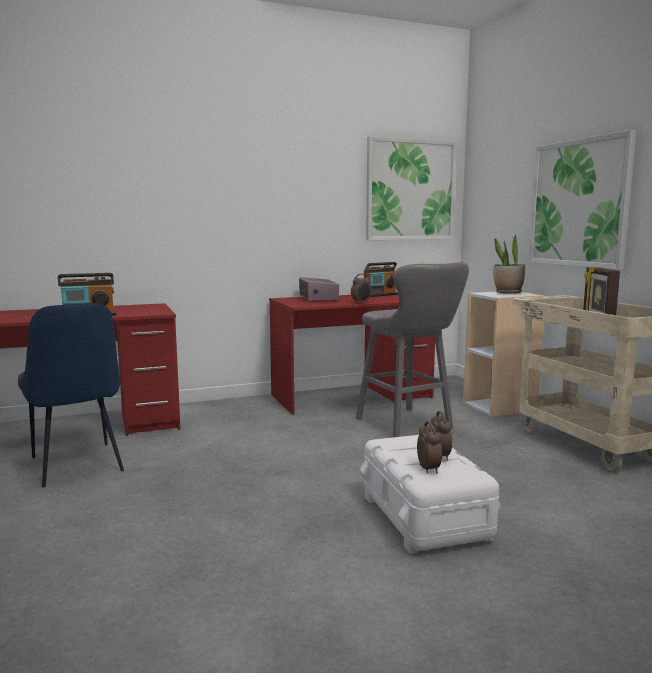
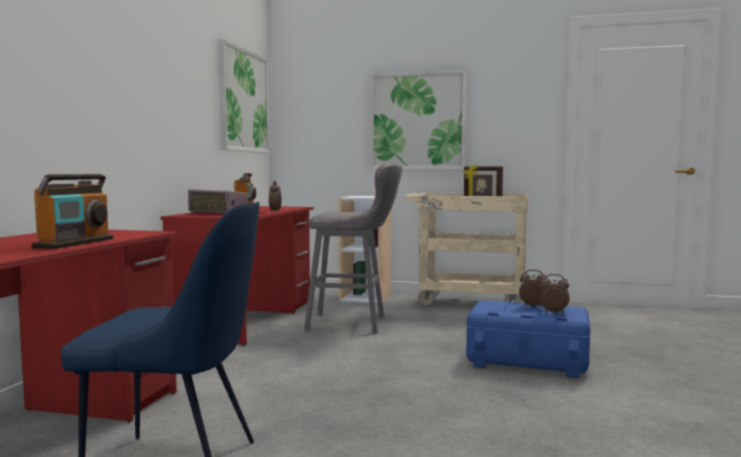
camera: 55 degrees left, 5 degrees down
(423, 517) = (527, 361): white storage box -> blue storage box
(508, 292) = (360, 196): potted plant -> none

